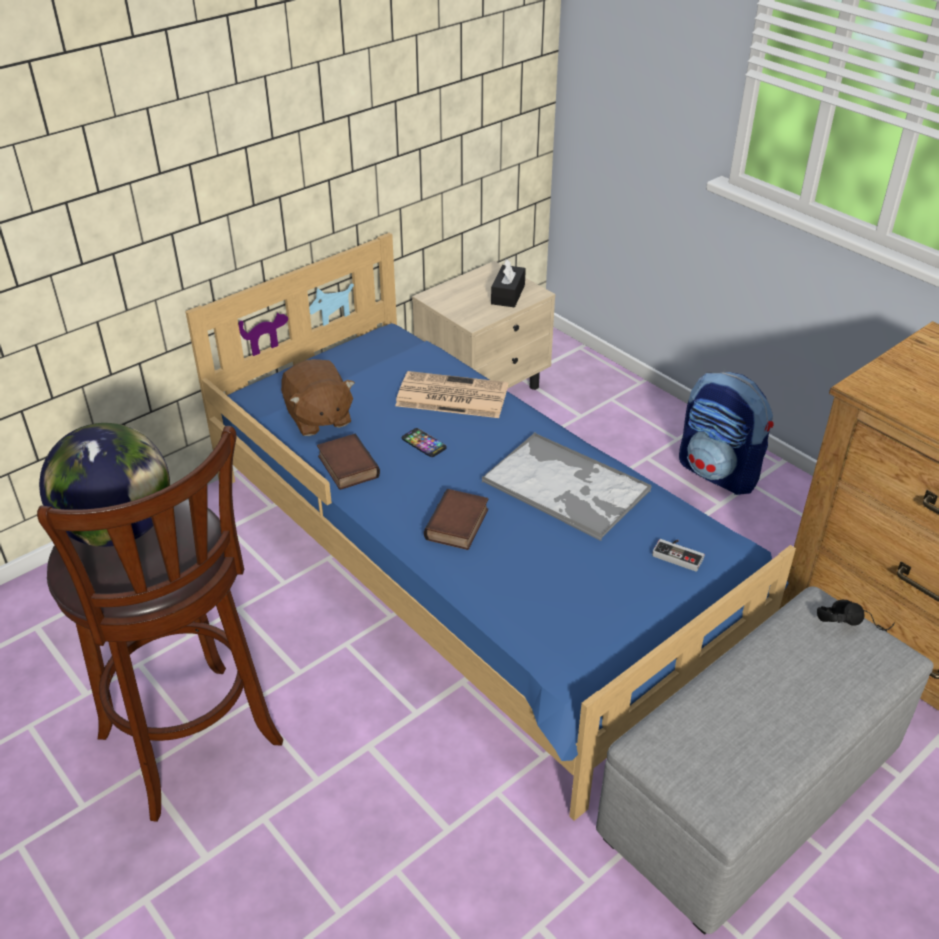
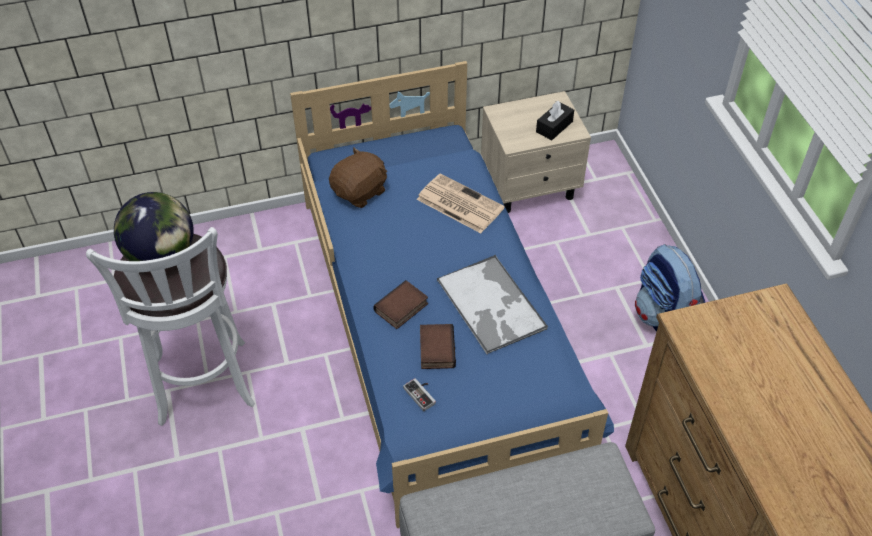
camera: 25 degrees right, 10 degrees up
(195, 746) = (203, 387): brown stool -> white stool
(318, 418) = (360, 192): brown plush toy -> brown plush toy turned 135 degrees counterclockwise
(346, 466) = (356, 237): book -> book (435, 349)
(424, 443) = (417, 237): phone -> none
(679, 554) = (533, 385): game controller -> game controller (422, 394)
(851, 622) = (616, 479): black headphones -> none

